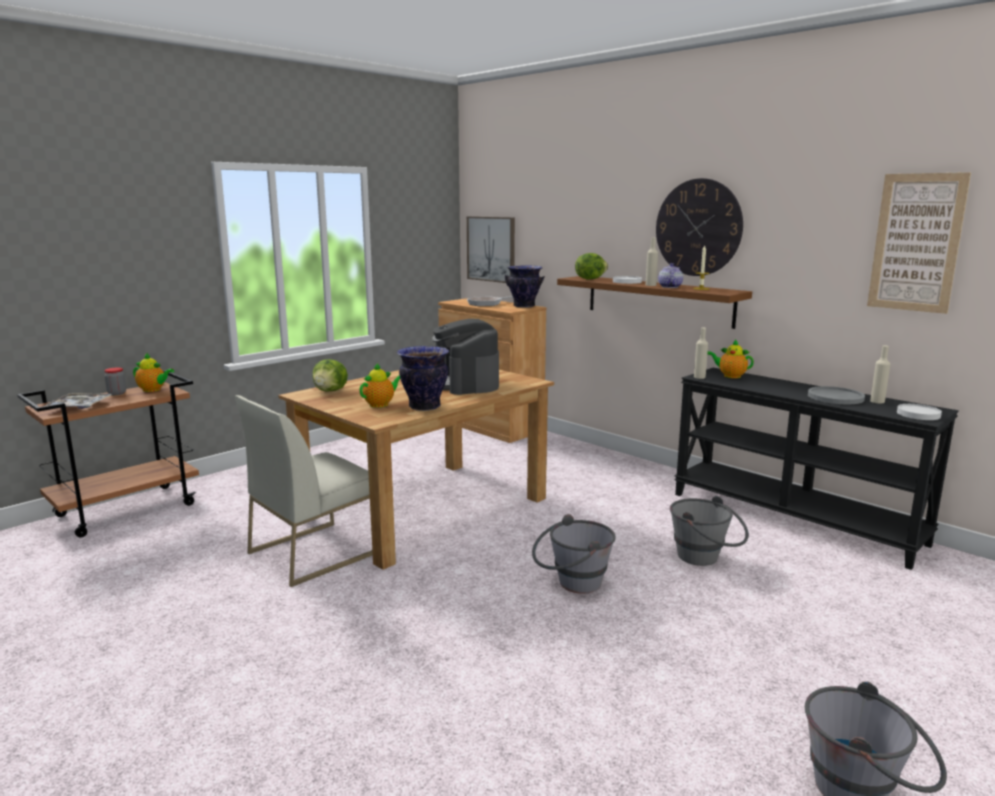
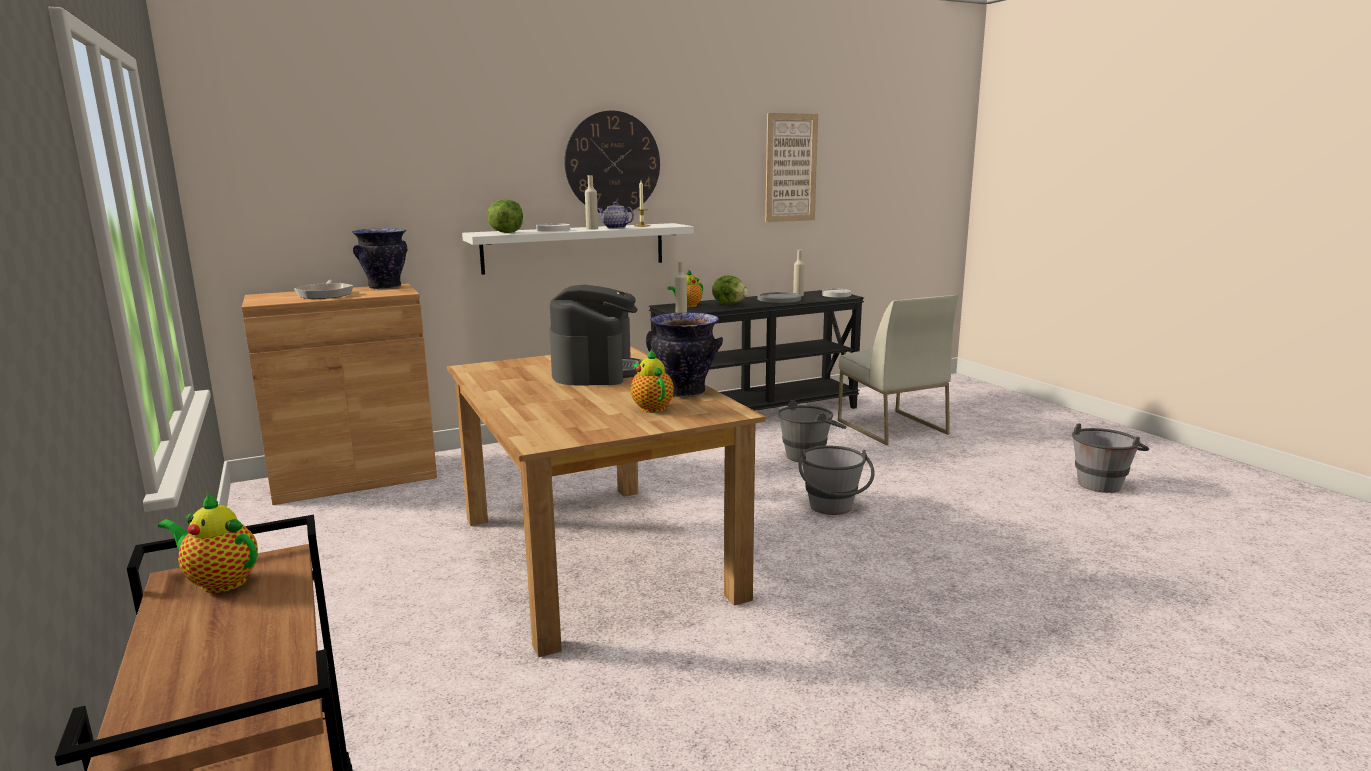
camera: 70 degrees left, 0 degrees up
(79, 406) = (248, 670): tray -> none
(117, 393) = (177, 627): jar -> none
(153, 390) = (219, 582): teapot -> teapot turned 105 degrees counterclockwise
(314, 552) = (671, 646): white chair -> white chair (890, 427)
(331, 391) = (543, 426): lettuce -> lettuce (729, 304)
(465, 384) = (595, 371): coffee machine -> coffee machine turned 90 degrees counterclockwise
(491, 249) = (272, 212): picture -> none
(658, 300) = (574, 248): brown shelf -> white shelf

